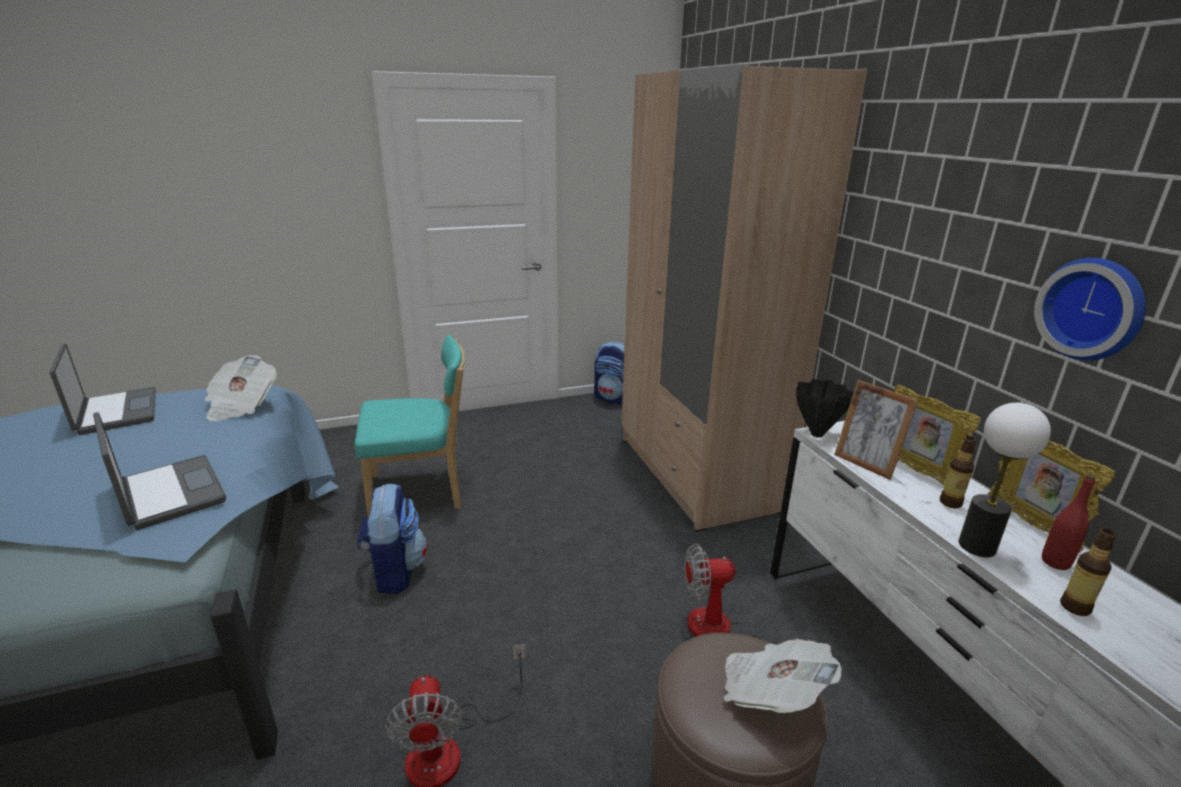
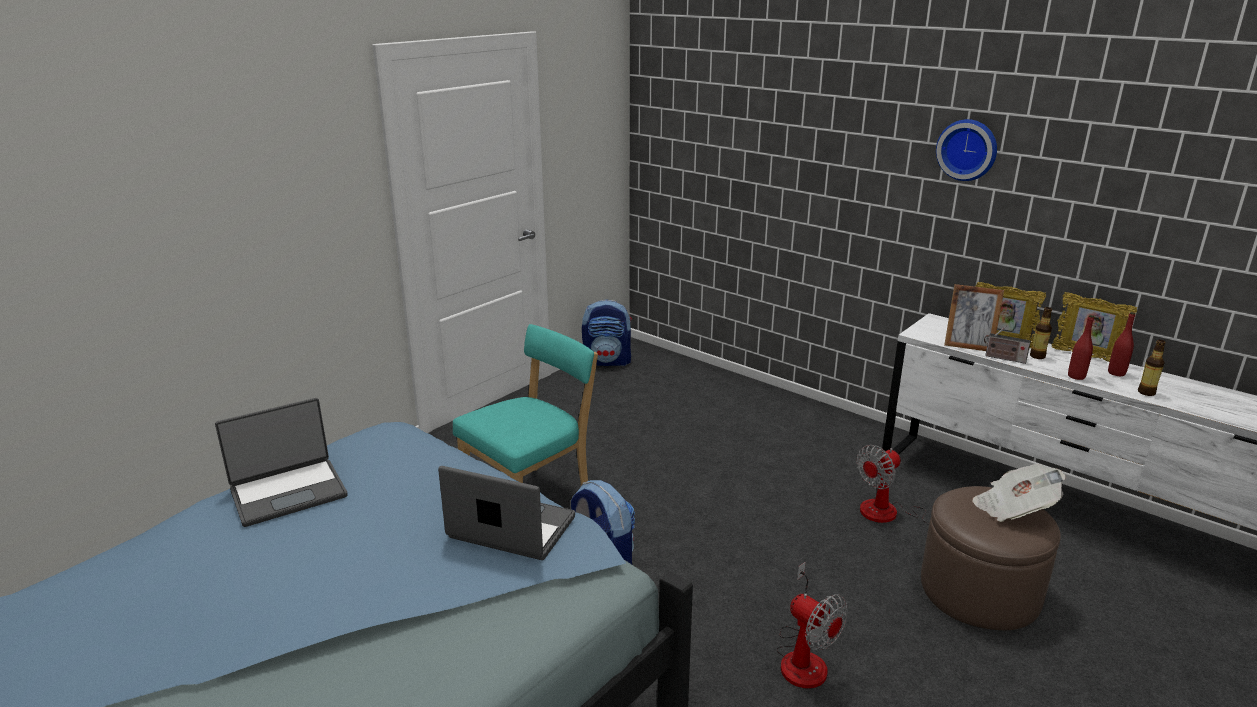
camera: 30 degrees left, 0 degrees up
(115, 412) = (288, 492): laptop -> laptop turned 120 degrees clockwise
(241, 405) = (417, 445): newspaper -> none
(697, 473) = (751, 406): beige wardrobe -> none
(817, 434) = (916, 334): black vase -> none
(894, 491) = (1003, 358): none -> radio
(977, 546) = (1076, 376): table lamp -> red bottle
(1093, 308) = (1100, 209): wall clock -> wall clock (968, 149)

